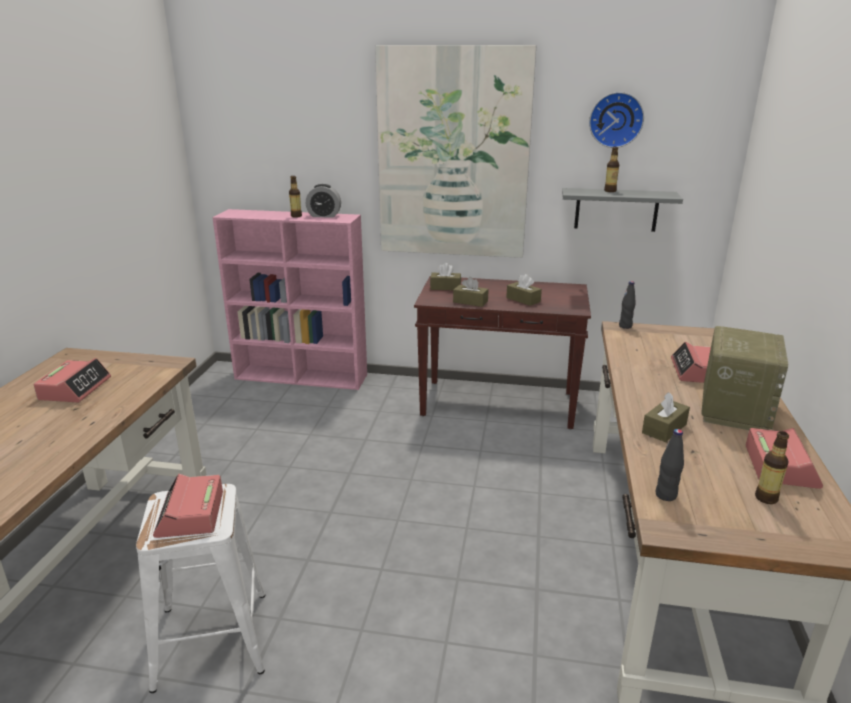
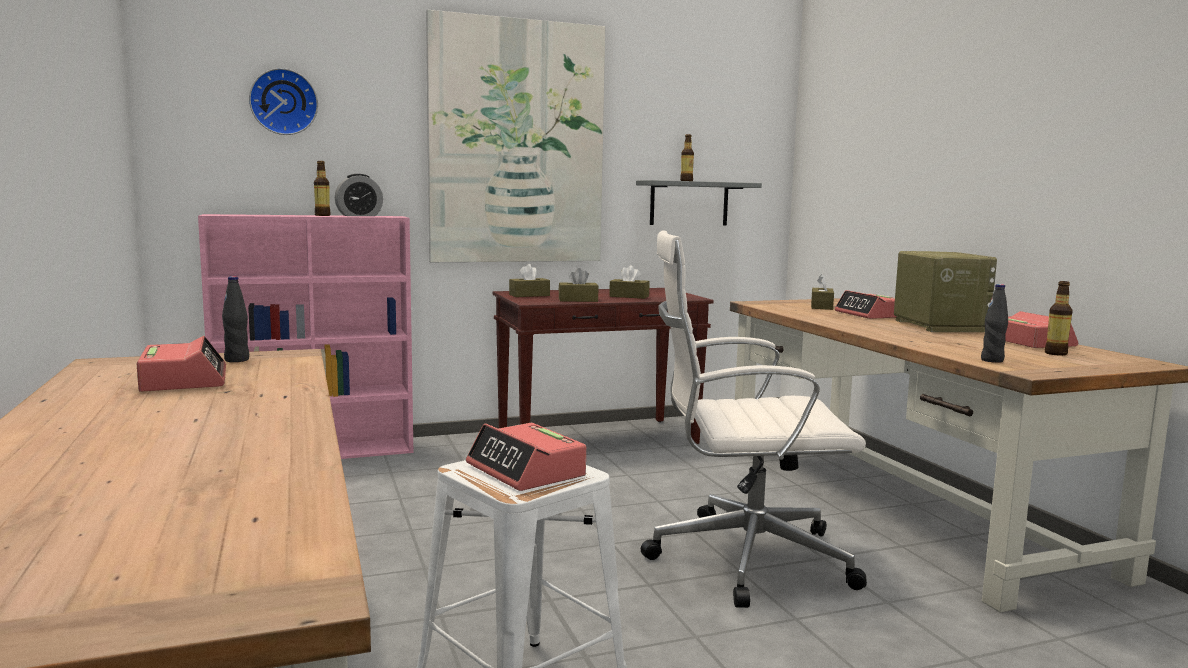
camera: 30 degrees left, 15 degrees down
(474, 567) = (743, 558): none -> white office chair
(616, 120) = (682, 109): wall clock -> wall clock (284, 102)
(625, 326) = (757, 302): black bottle -> black bottle (237, 360)
(664, 428) = (913, 337): brown tissue box -> brown tissue box (821, 306)

